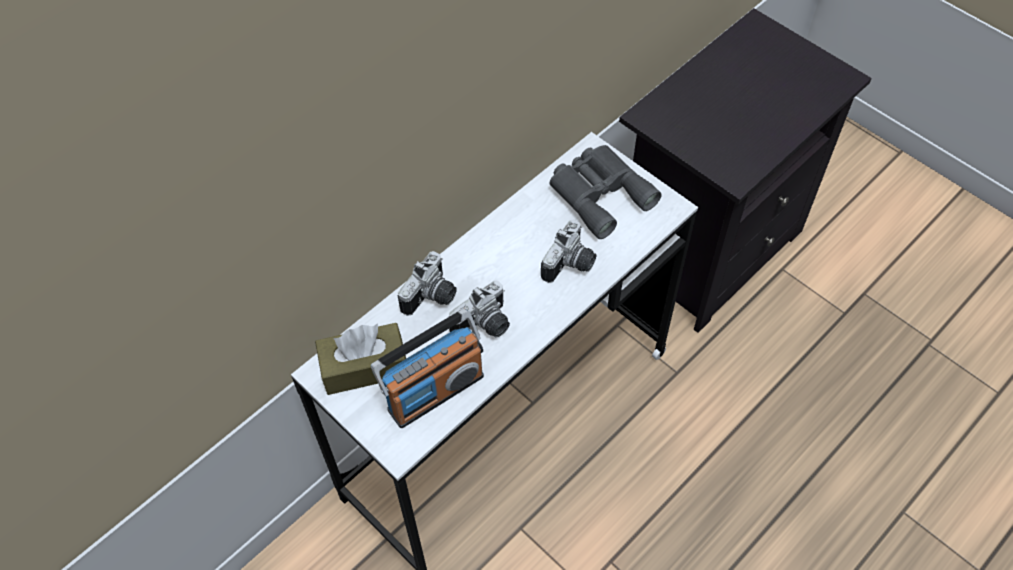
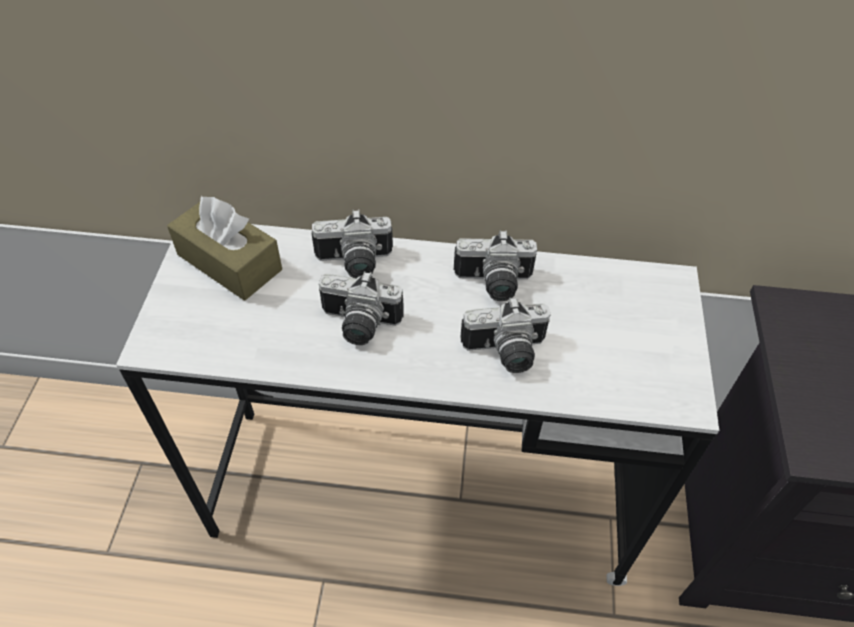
camera: 50 degrees right, 5 degrees down
(435, 392) = (243, 333): radio -> none
(516, 236) = (493, 284): none -> camera
(599, 193) = (626, 321): grey binoculars -> none

